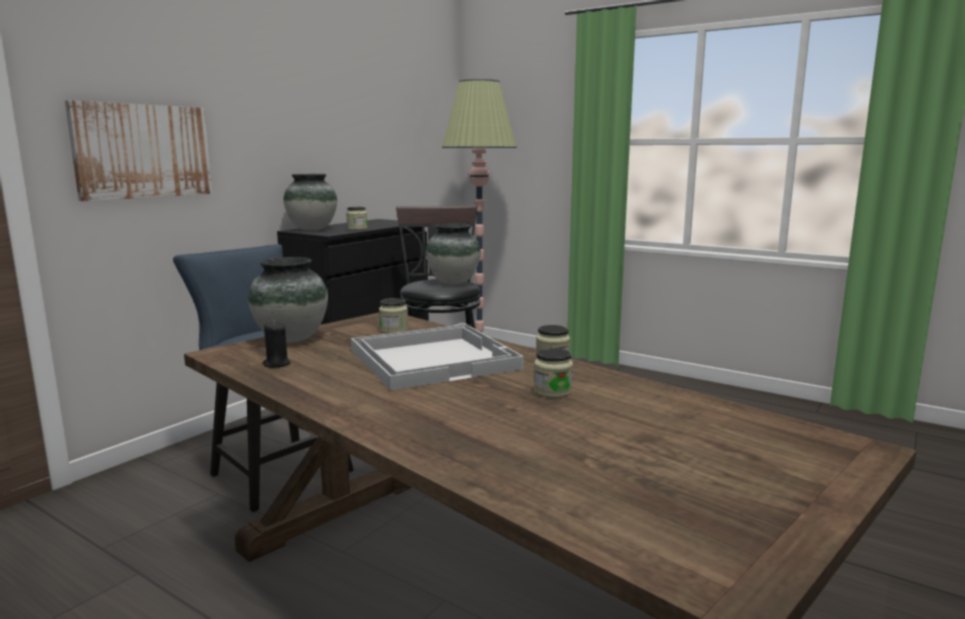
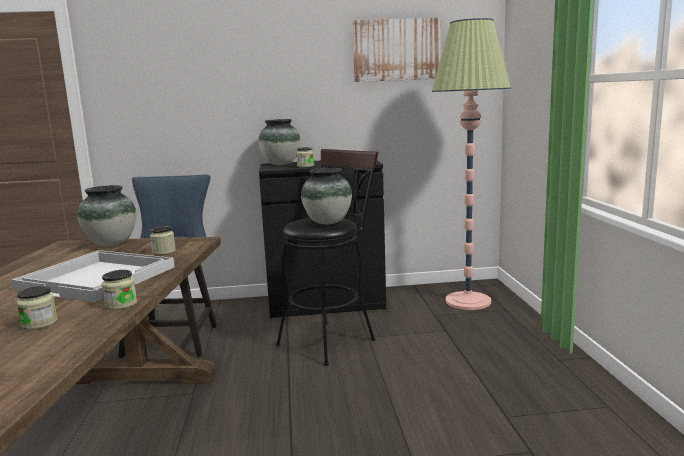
camera: 50 degrees right, 0 degrees up
(143, 151) = (157, 106): picture -> picture (396, 50)
(276, 364) = (52, 257): black candle -> none

